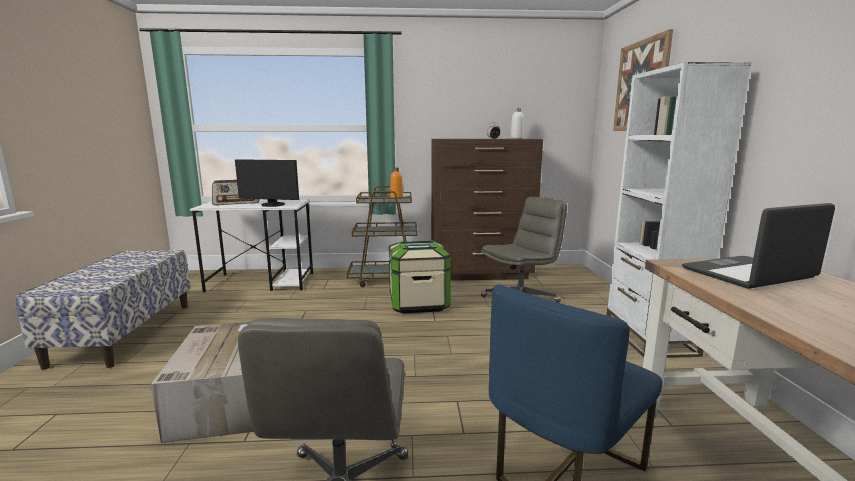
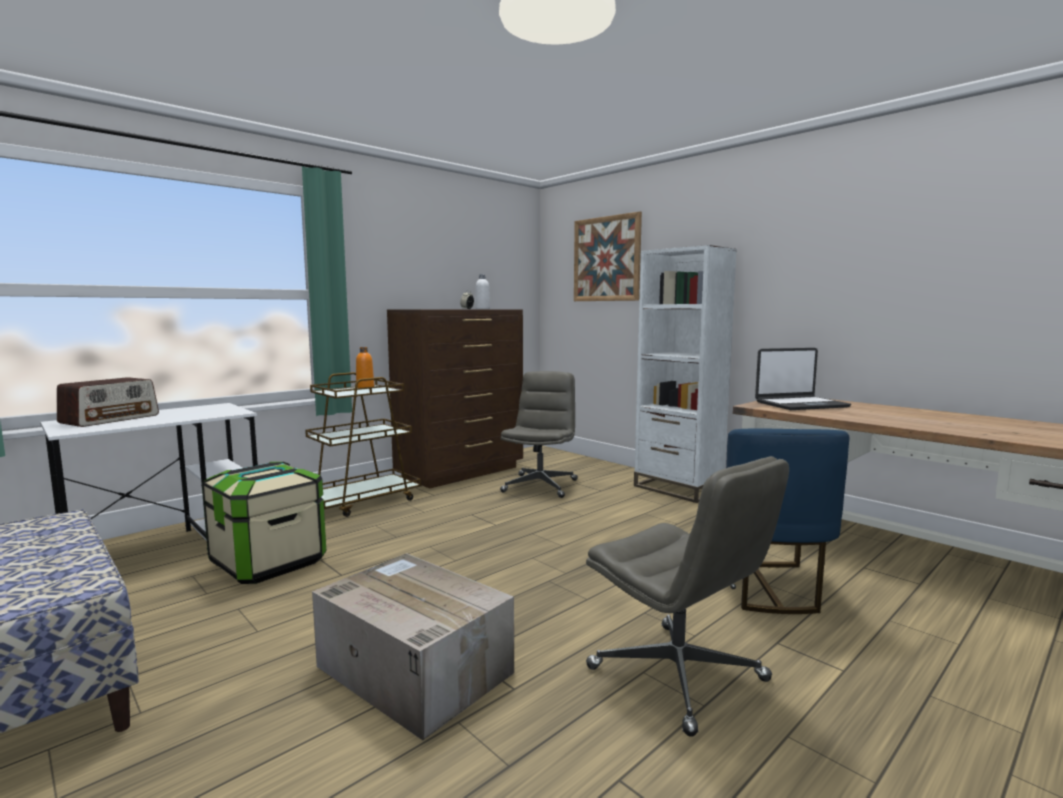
camera: 40 degrees left, 5 degrees down
(272, 205) = (199, 415): monitor -> none
(418, 303) = (449, 514): storage box -> storage box (269, 562)
(749, 274) = (800, 404): laptop -> laptop turned 135 degrees counterclockwise

